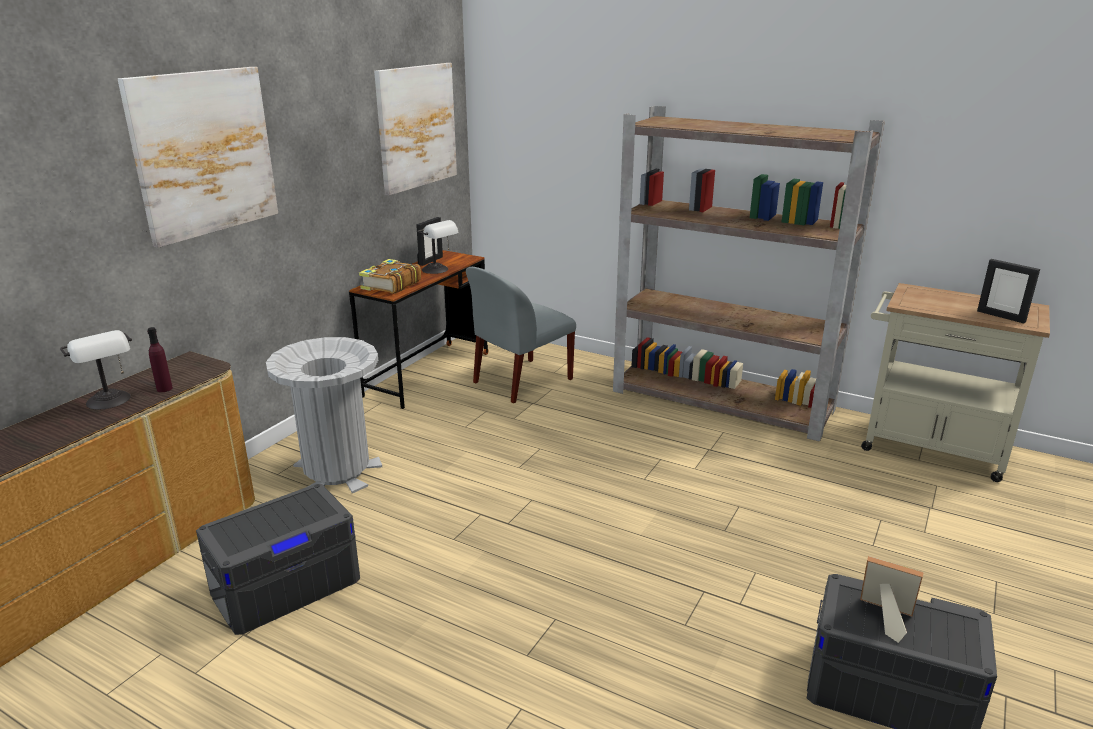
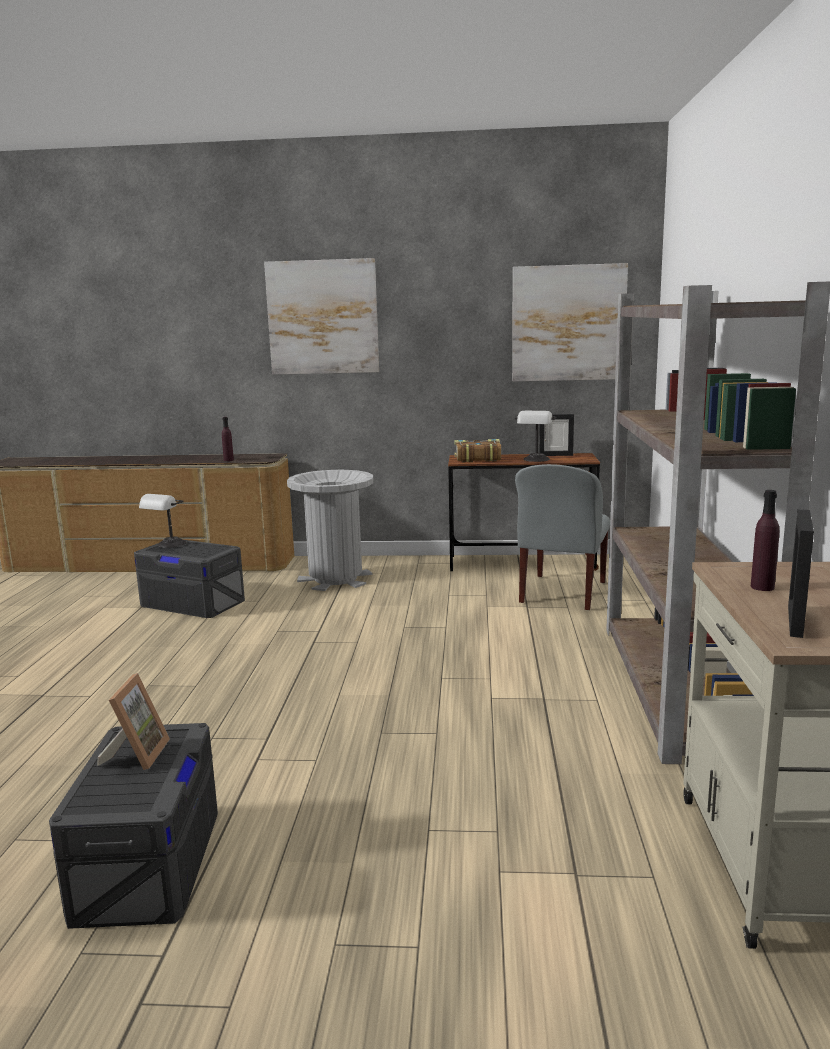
camera: 65 degrees right, 10 degrees down
(112, 402) = (203, 458): table lamp -> table lamp (168, 545)
(520, 381) = (562, 593): grey chair -> grey chair turned 90 degrees counterclockwise
(943, 306) = (762, 587): none -> purple bottle

